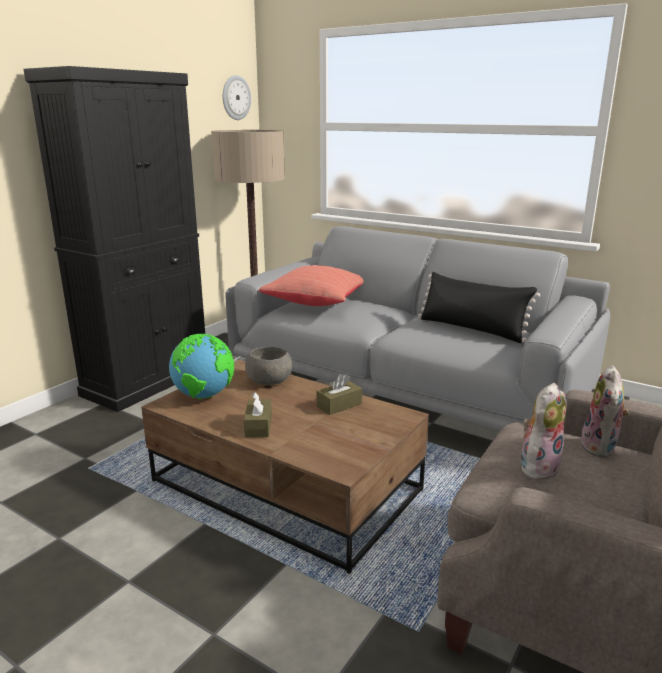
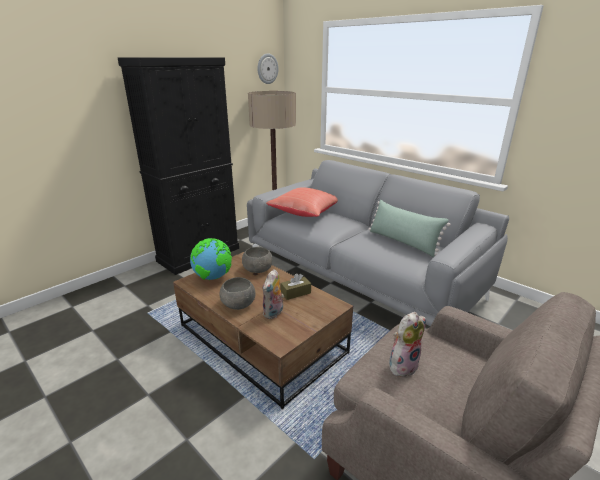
camera: 10 degrees right, 5 degrees up
(258, 426) = (238, 304): brown tissue box -> grey bowl
(472, 329) = (402, 242): black pillow -> green pillow
(601, 448) = (456, 354): plush toy -> plush toy (274, 313)

